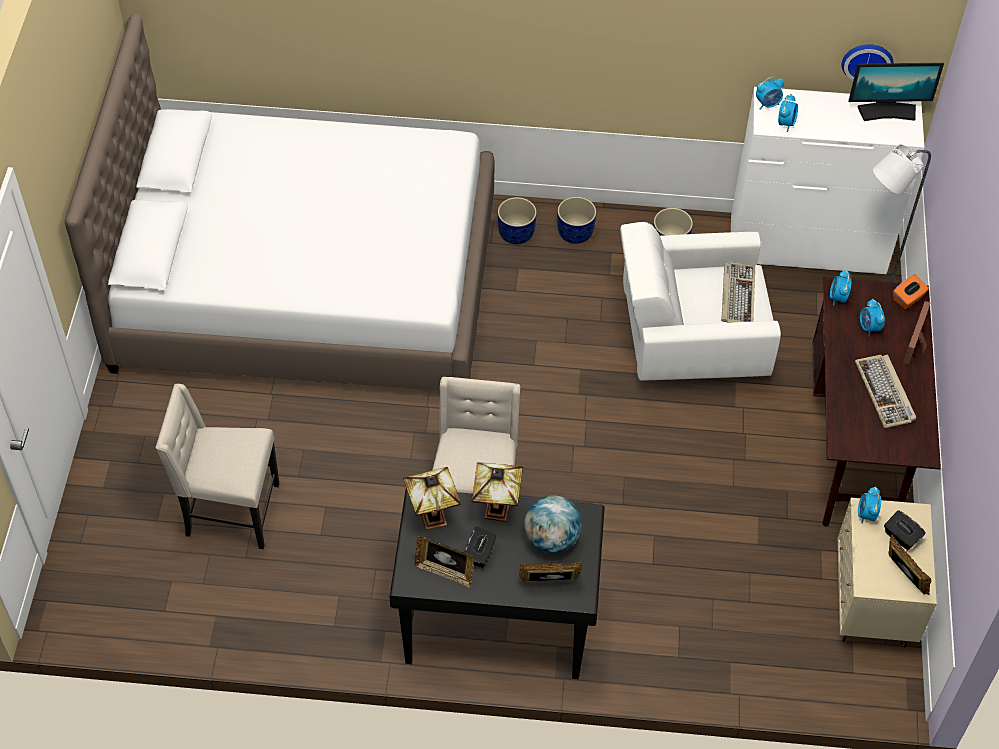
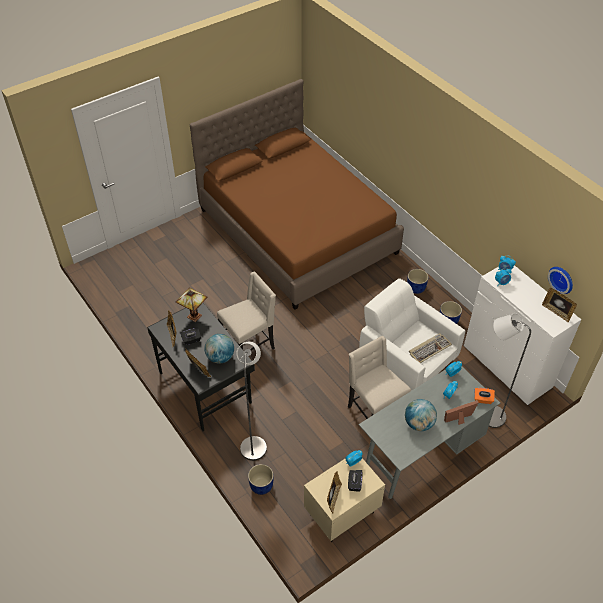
camera: 50 degrees right, 5 degrees down
(230, 511) = (176, 279): beige chair -> beige chair (374, 412)
(306, 283) = (297, 231): white bed -> brown bed
(497, 512) = (216, 333): table lamp -> none
(517, 234) = (393, 271): blue planter -> blue planter (261, 486)
(662, 627) = (254, 444): none -> grey floor lamp
(856, 444) = (421, 453): brown desk -> grey desk
(885, 393) = (419, 423): keyboard -> globe
(887, 111) = (556, 312): monitor -> picture frame

